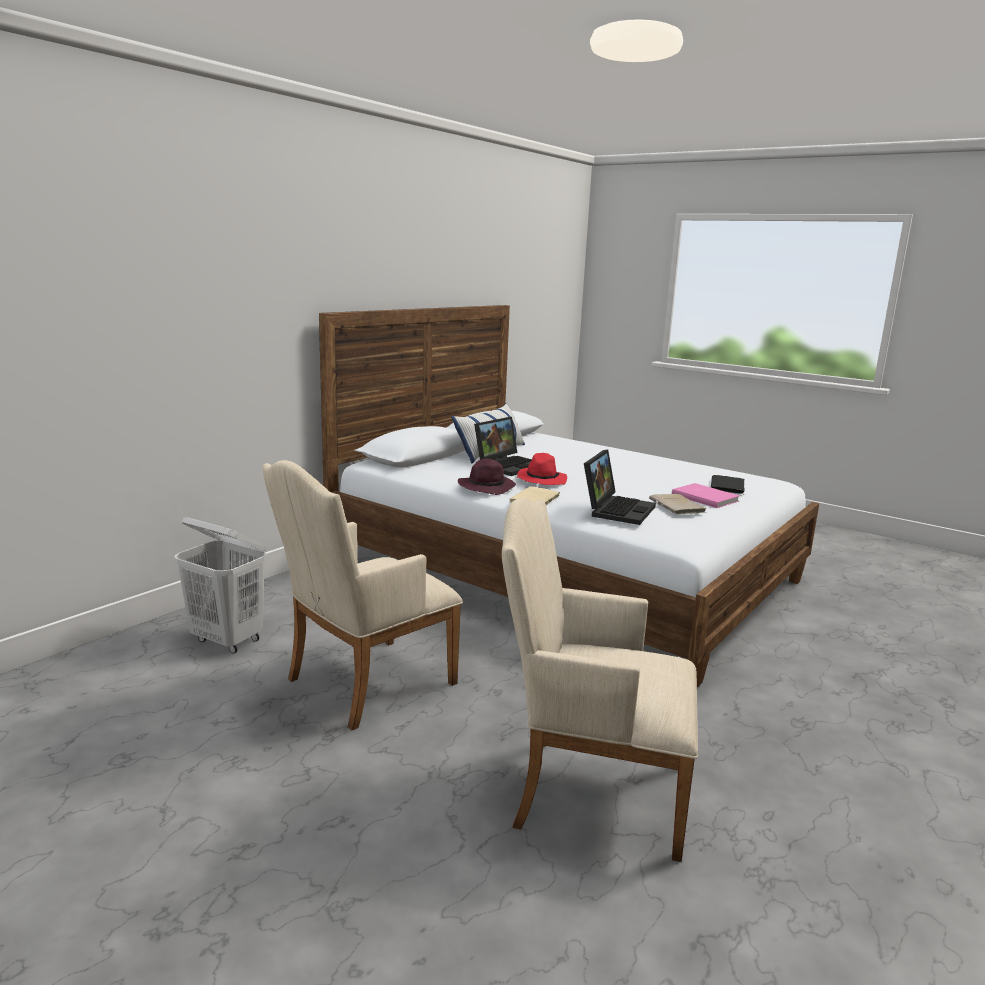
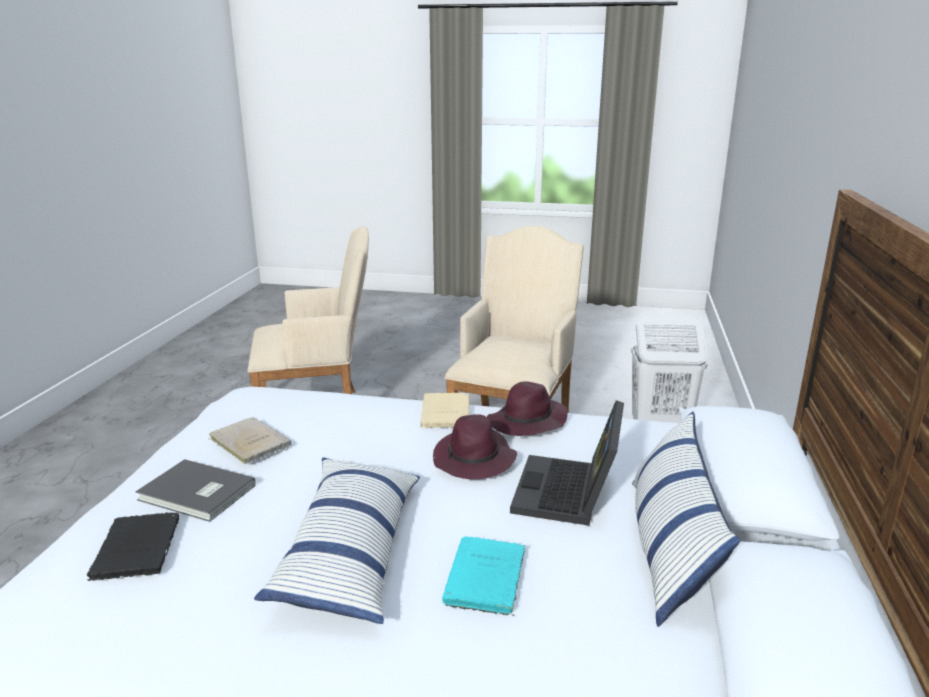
camera: 155 degrees right, 5 degrees up
(541, 480) = (474, 460): red hat -> purple hat
(574, 458) = (485, 580): none -> turquoise book
(617, 509) = (331, 413): laptop -> none
(625, 471) = (350, 552): none -> pillow
(705, 497) = (196, 494): pink book -> grey book

